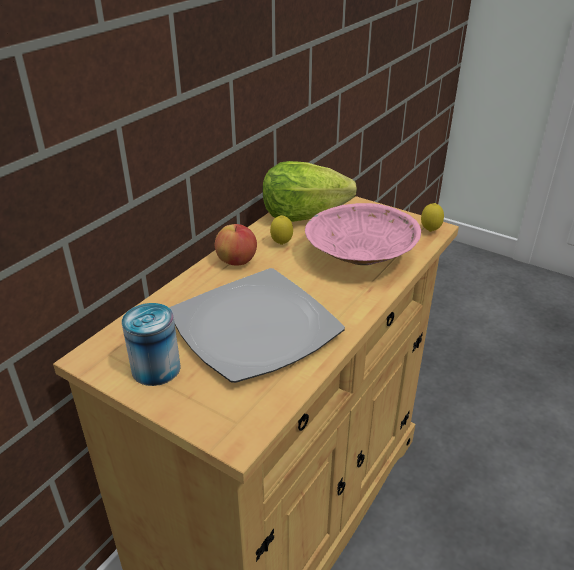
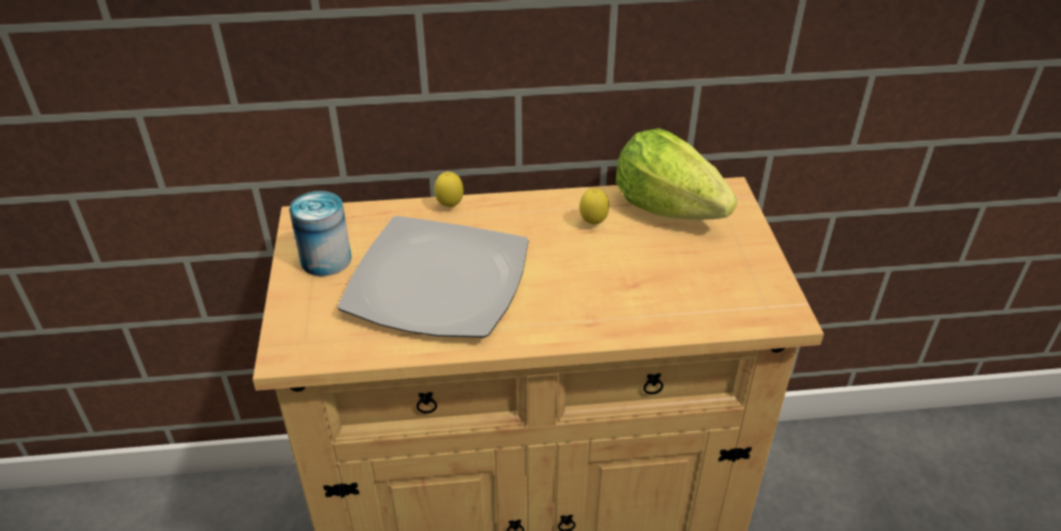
camera: 50 degrees right, 5 degrees up
(237, 261) = (526, 214): apple -> none
(359, 256) = (642, 286): pink bowl -> none
(430, 231) = (773, 314): lemon -> lemon (450, 206)

